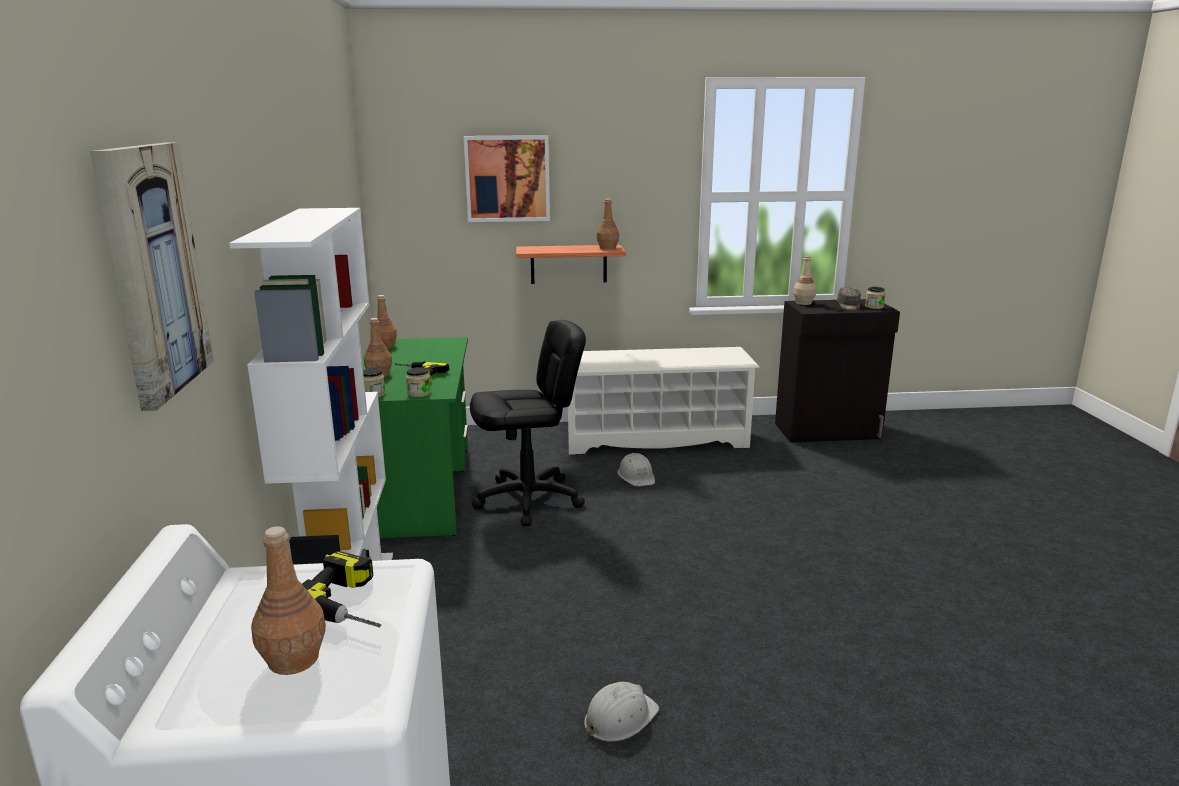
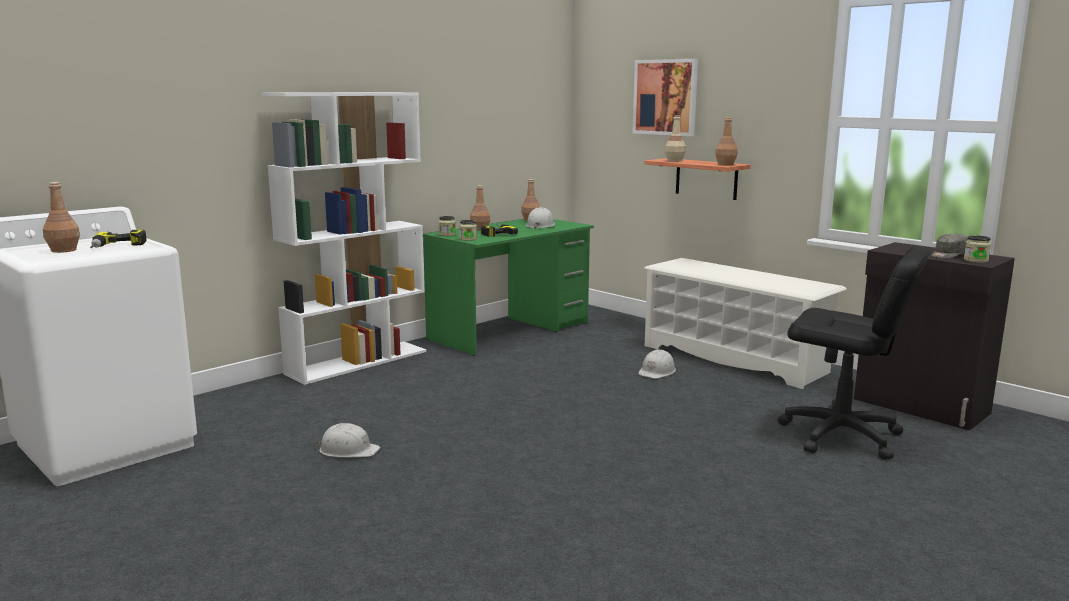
camera: 50 degrees right, 5 degrees down
(153, 271) = (167, 90): picture -> none
(422, 351) = (540, 225): none -> white hard hat
(529, 500) = (555, 357): black office chair -> black office chair (841, 436)
(803, 303) = (906, 246): beige bottle -> beige bottle (675, 160)

